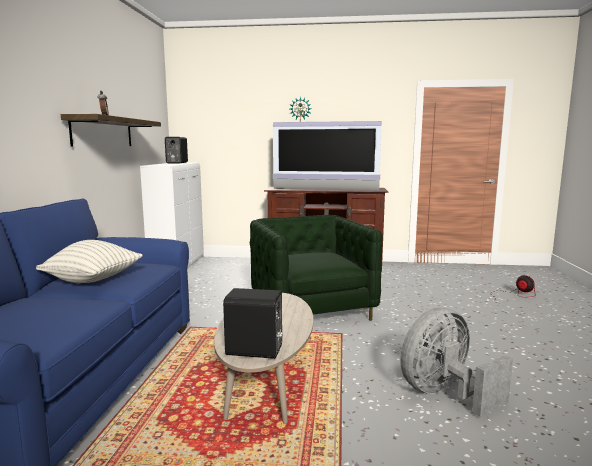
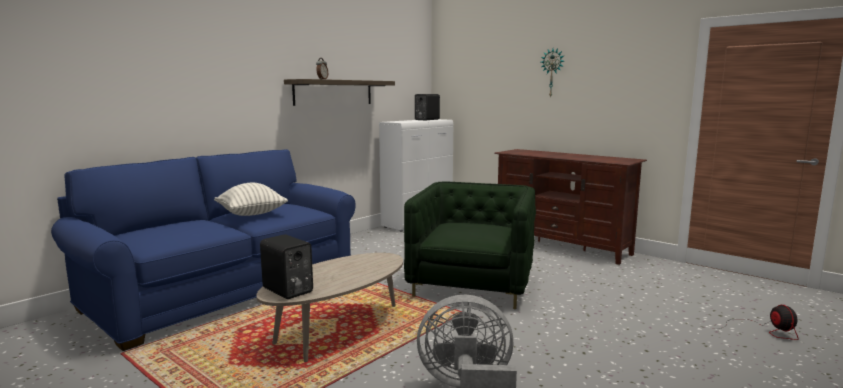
camera: 35 degrees right, 0 degrees up
(325, 189) = (559, 156): television -> none

